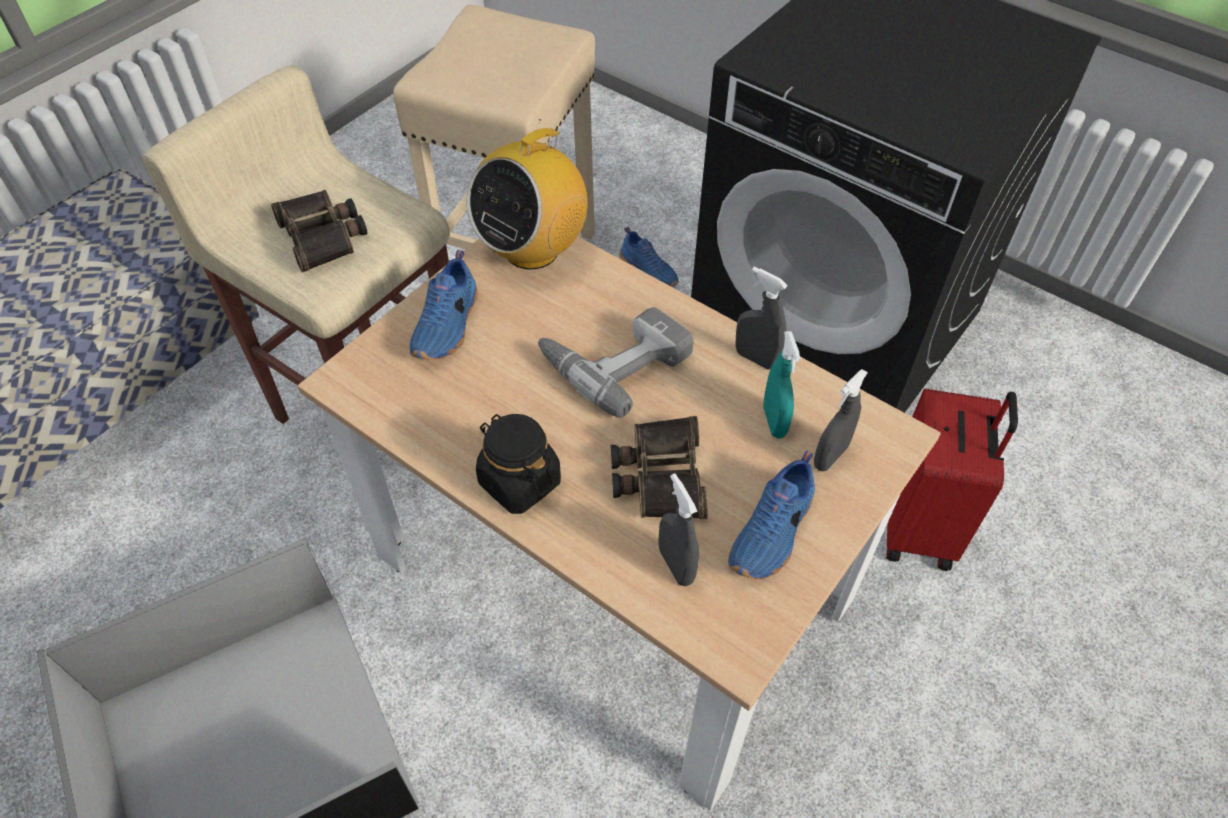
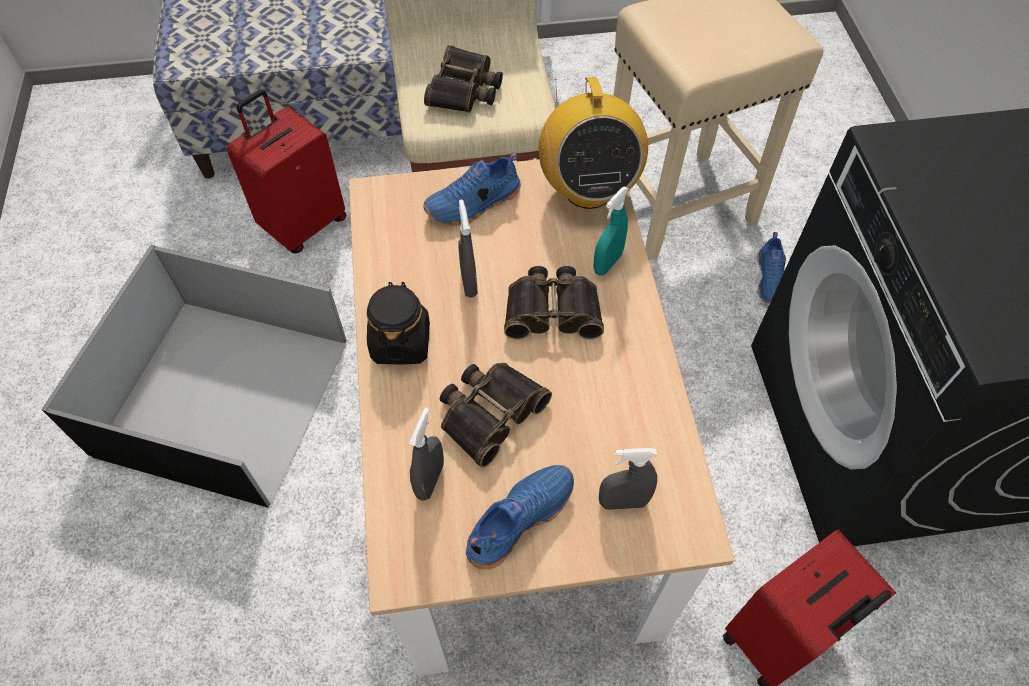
camera: 45 degrees right, 5 degrees up
(161, 525) = (303, 224): none -> red suitcase
(532, 249) = (588, 189): radio -> radio turned 90 degrees counterclockwise
(614, 360) = (553, 309): power drill -> binoculars
(756, 358) = (655, 387): grey spray bottle -> grey spray bottle (469, 283)
(773, 532) = (518, 518): blue shoe -> blue shoe turned 150 degrees clockwise
(774, 421) = (612, 443): turquoise spray bottle -> turquoise spray bottle (607, 263)

